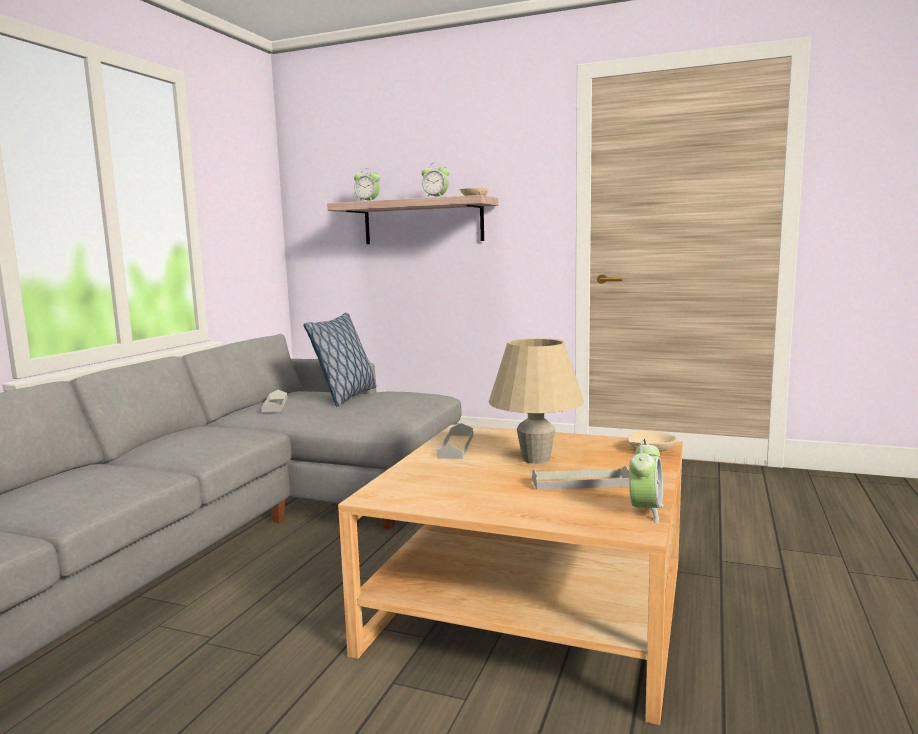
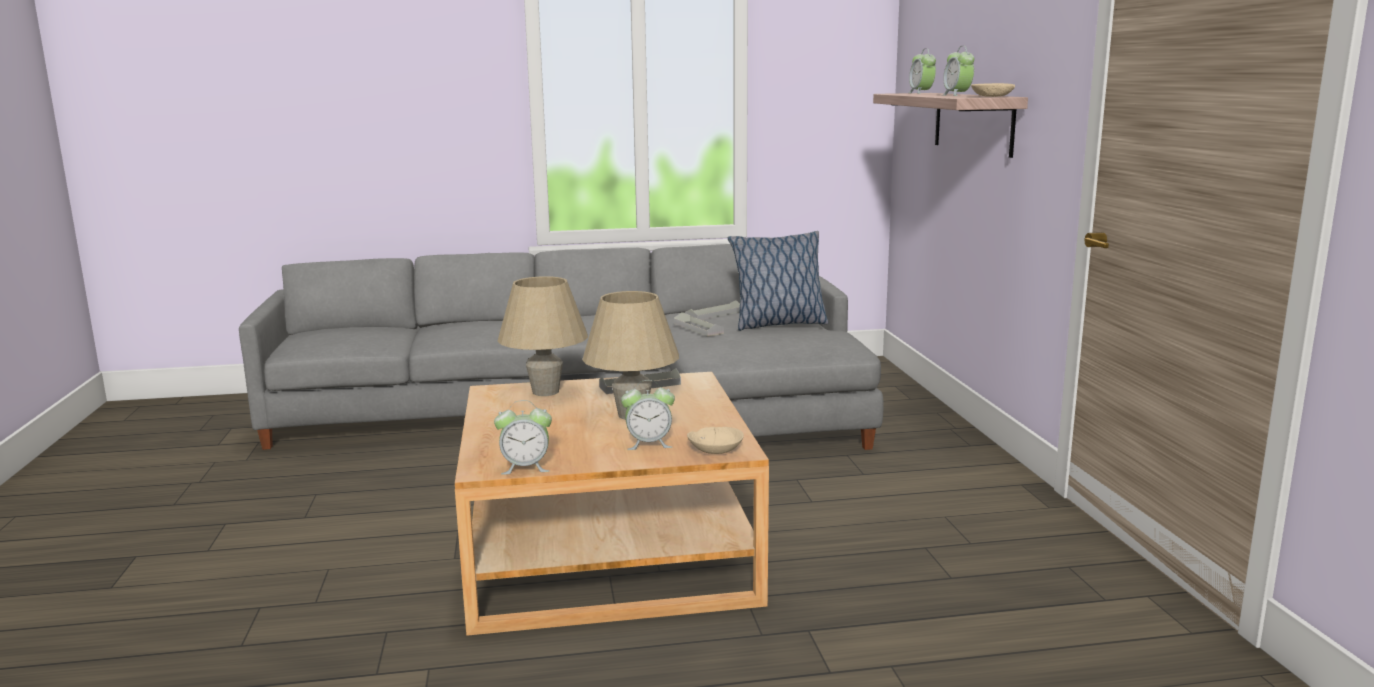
camera: 60 degrees right, 5 degrees up
(419, 477) = (545, 392): none -> beige table lamp
(580, 483) = (579, 438): grey tray -> grey tray (698, 328)
(618, 464) = (649, 444): none -> alarm clock

